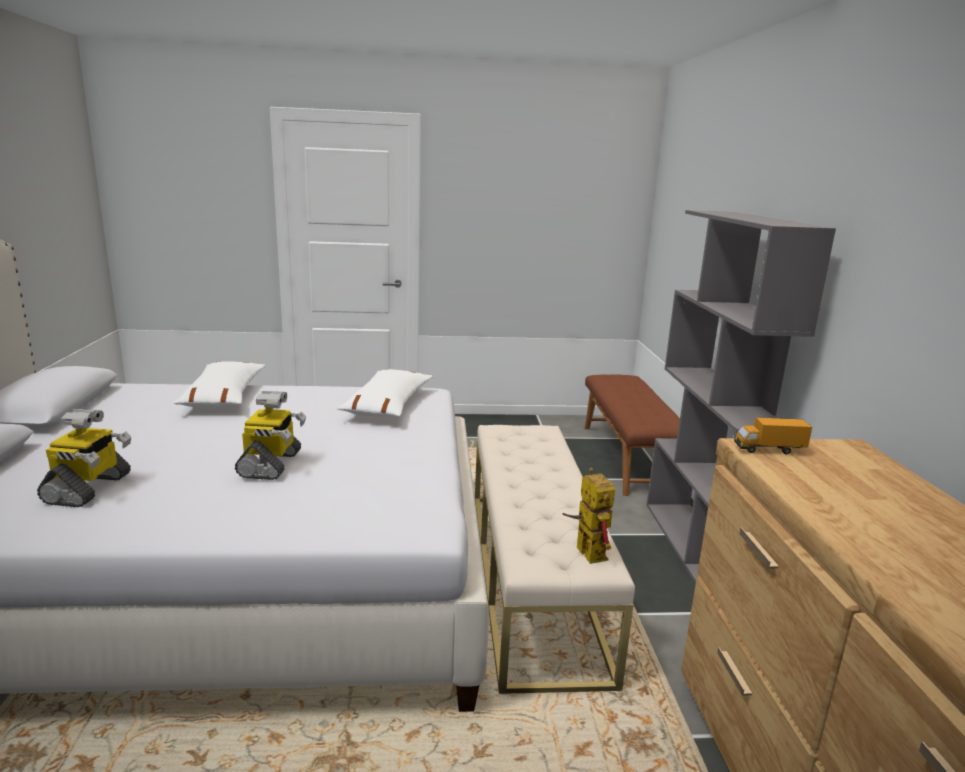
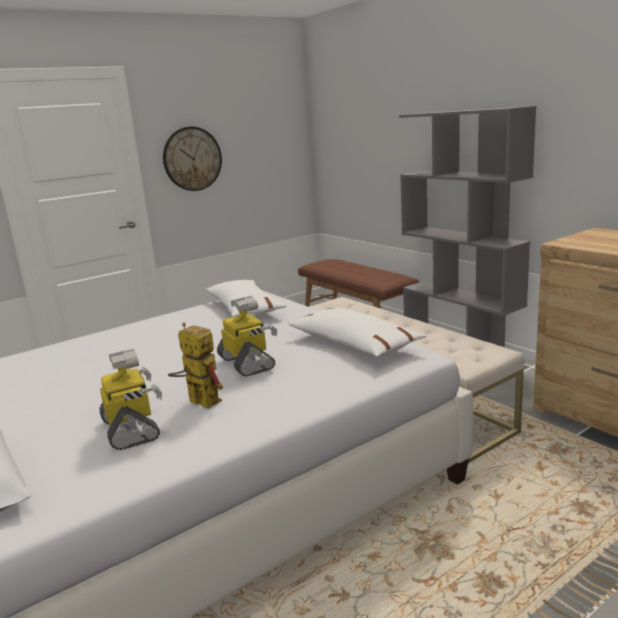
camera: 30 degrees left, 0 degrees up
(223, 396) = (95, 344): white pillow -> white pillow (354, 344)
(483, 224) = (192, 159): none -> wall clock
(585, 550) = (478, 347): toy robot -> toy robot (198, 401)
(769, 450) = (573, 241): toy truck -> none

